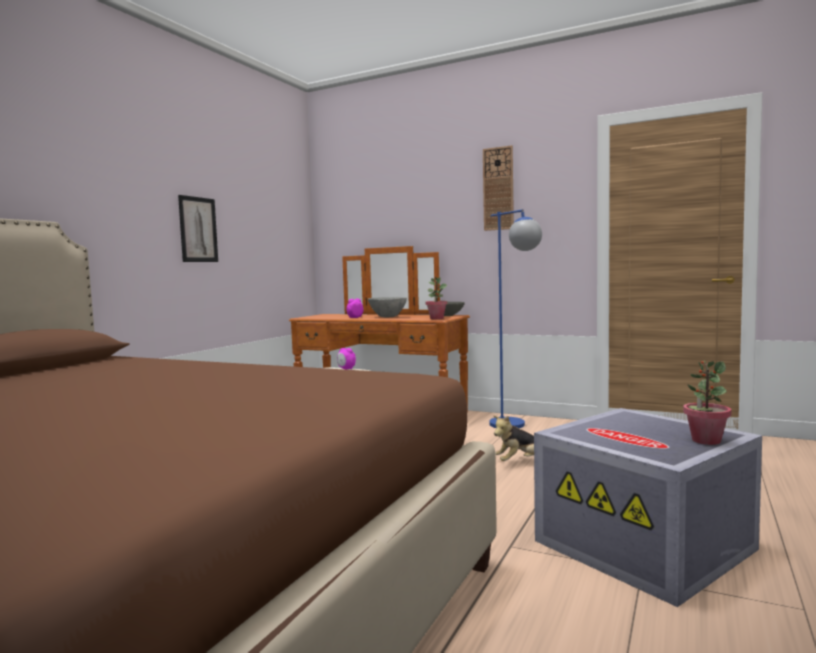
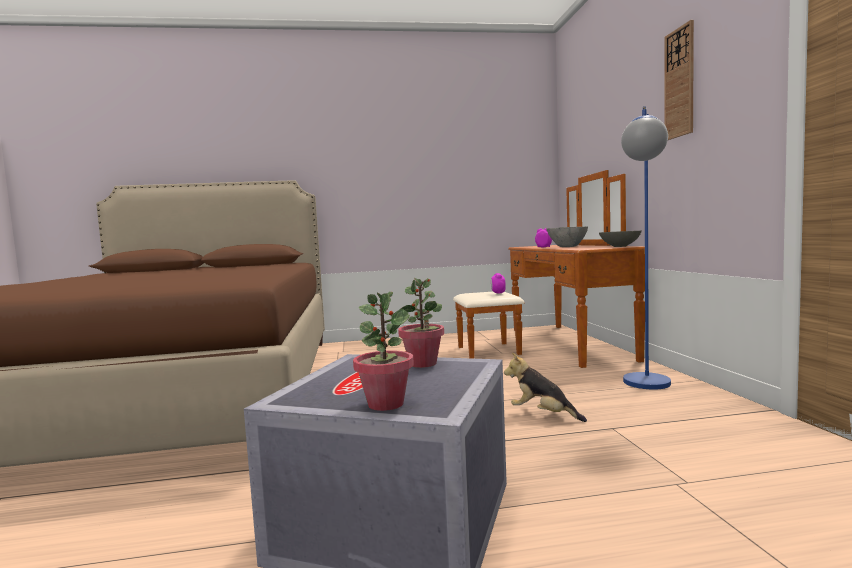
camera: 55 degrees right, 0 degrees up
(198, 229) = (416, 176): picture -> none
(436, 318) = (585, 248): potted plant -> potted plant (423, 363)

